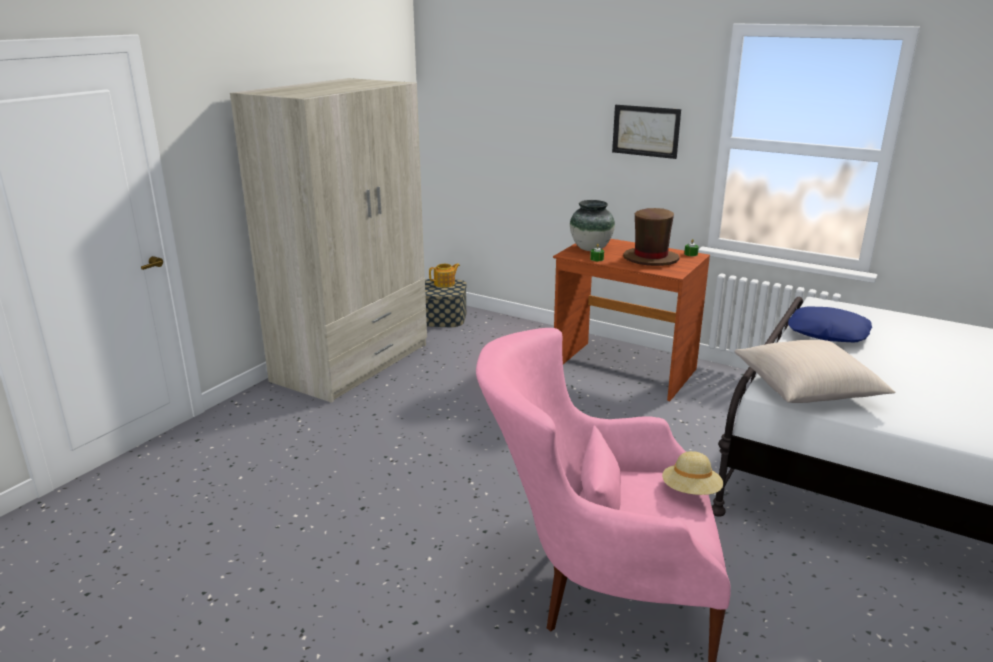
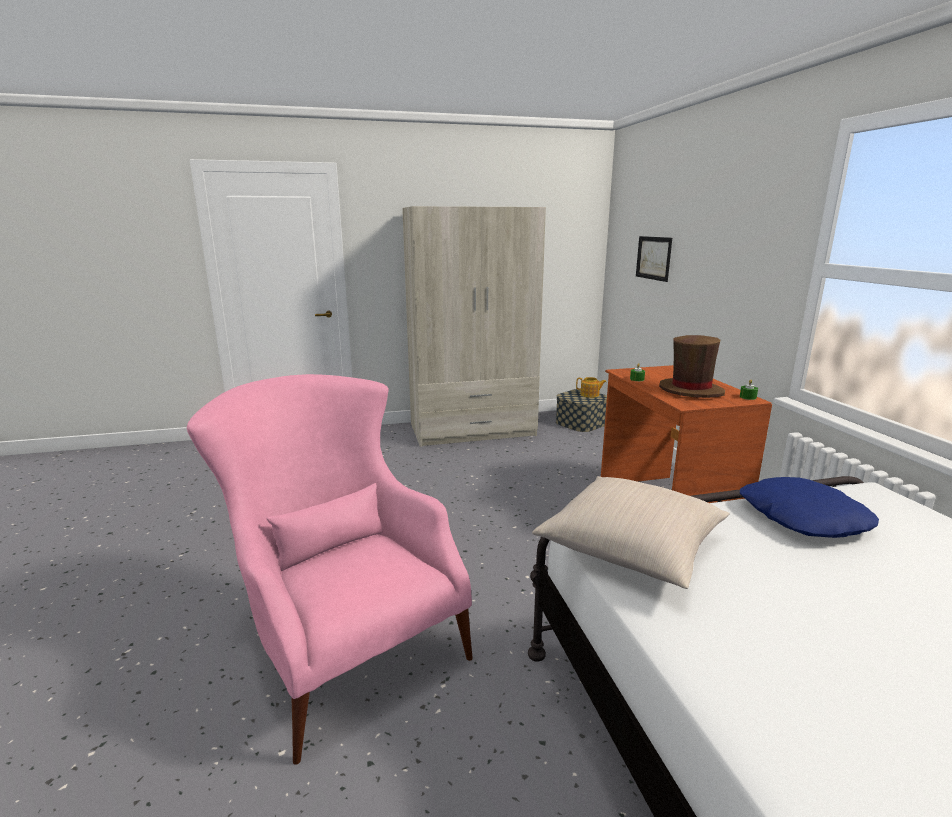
camera: 45 degrees right, 5 degrees down
(591, 248) = (652, 372): vase -> none
(646, 131) = (748, 258): picture -> picture (653, 258)
(691, 492) = (396, 581): beige hat -> none

